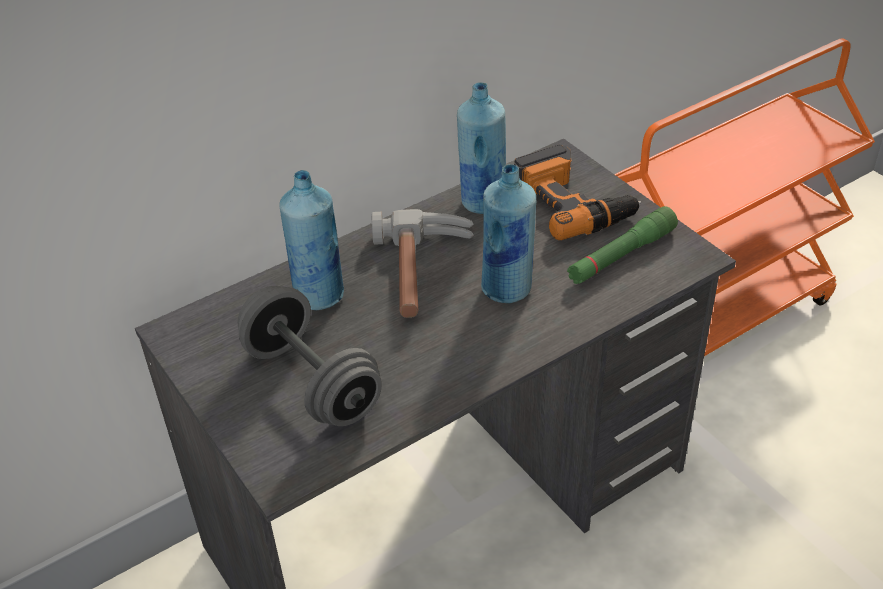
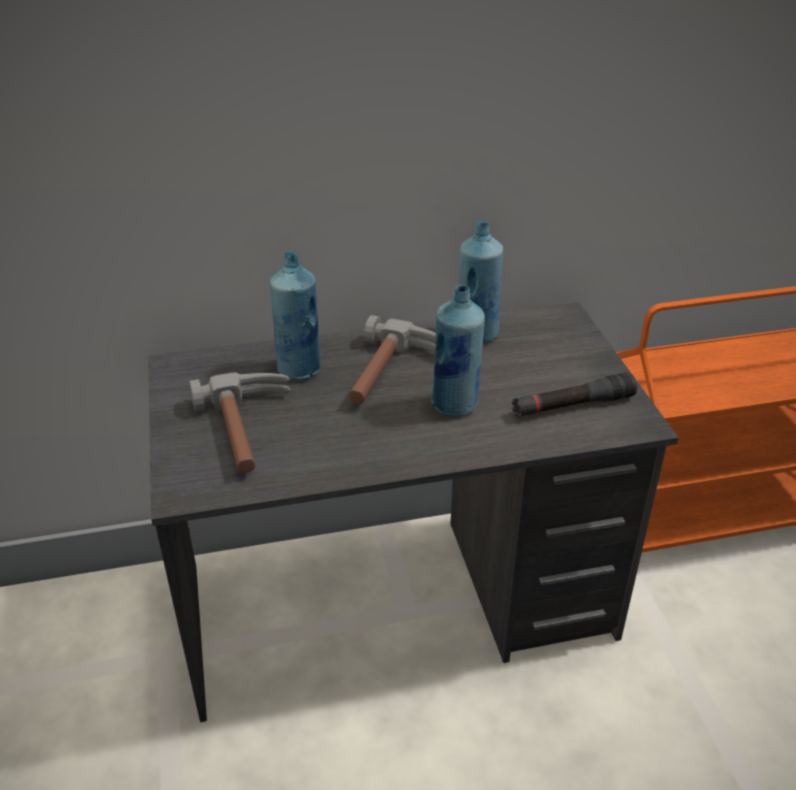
camera: 20 degrees right, 5 degrees down
(312, 381) = (251, 431): grey dumbbell -> hammer
(573, 203) = (555, 354): power drill -> none
(621, 255) = (572, 405): green flashlight -> black flashlight

